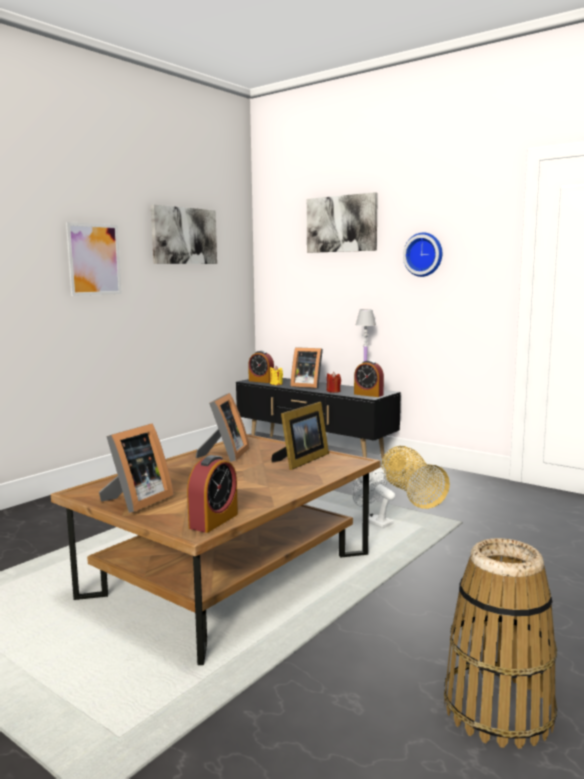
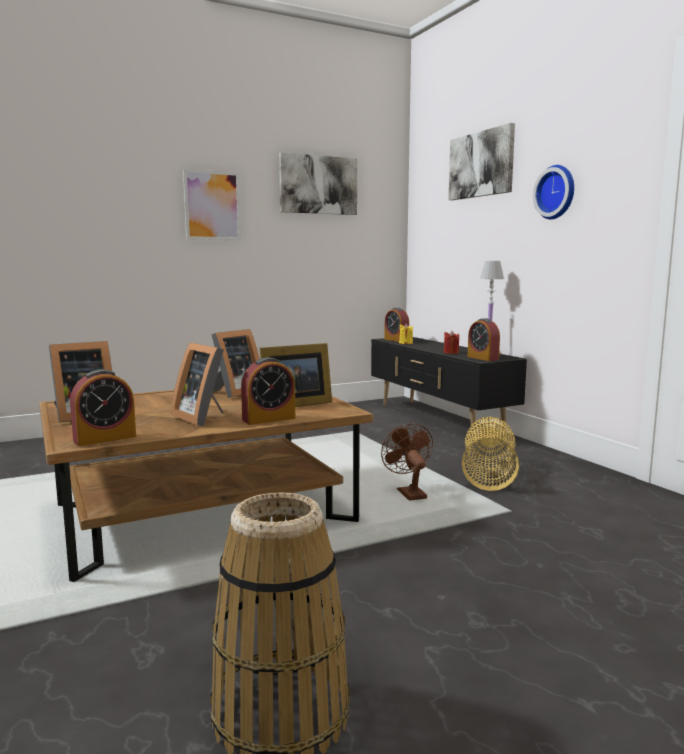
camera: 25 degrees right, 0 degrees up
(306, 386) = (432, 347): picture frame -> picture frame (203, 417)
(313, 478) = (268, 419): none -> alarm clock
(373, 522) = (408, 493): white fan -> brown fan

